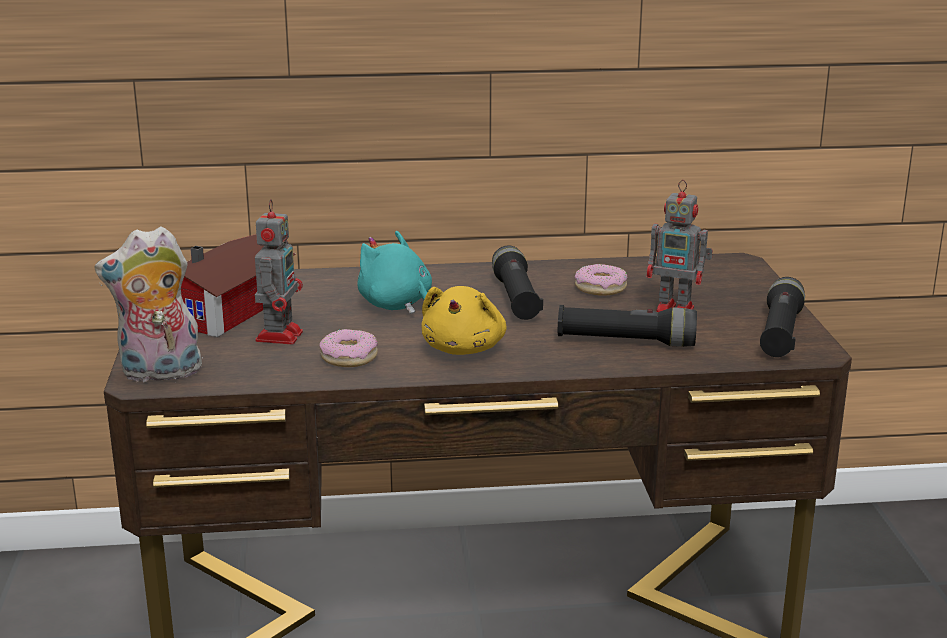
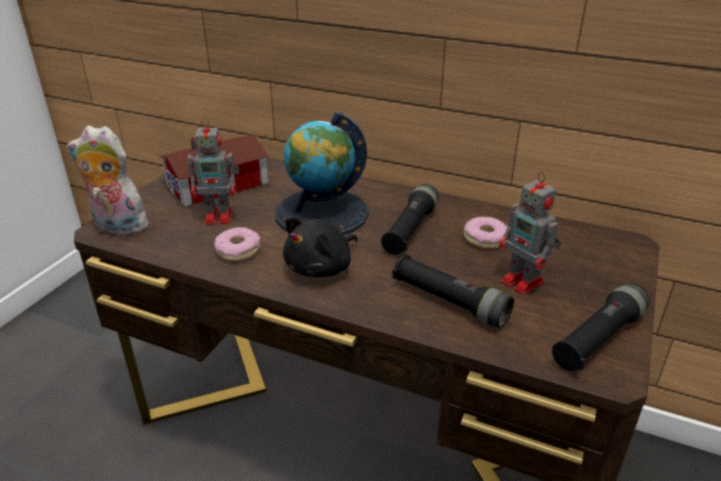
camera: 30 degrees right, 10 degrees up
(280, 335) = (220, 216): toy robot -> toy robot turned 45 degrees clockwise
(398, 306) = (322, 213): turquoise plush toy -> globe
(464, 348) = (321, 267): yellow plush toy -> black plush toy

